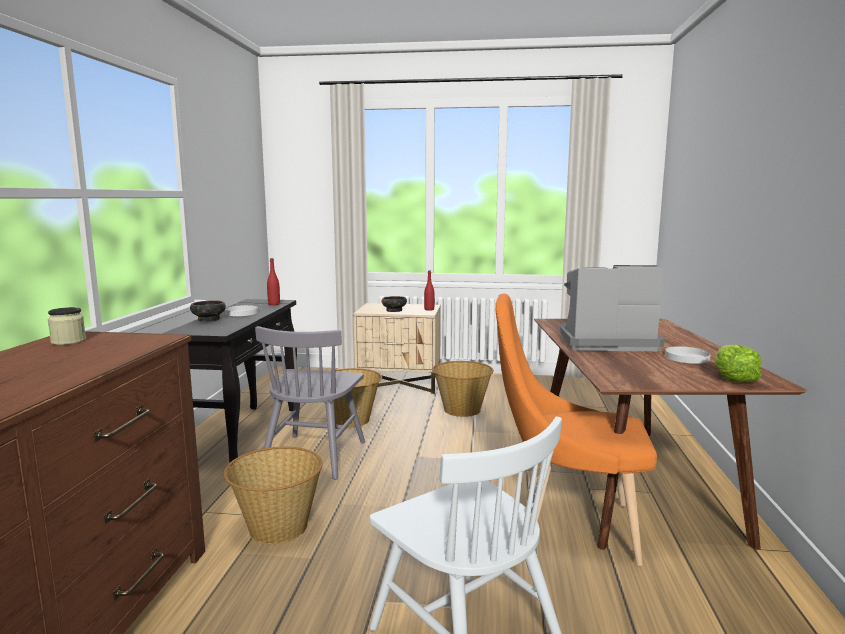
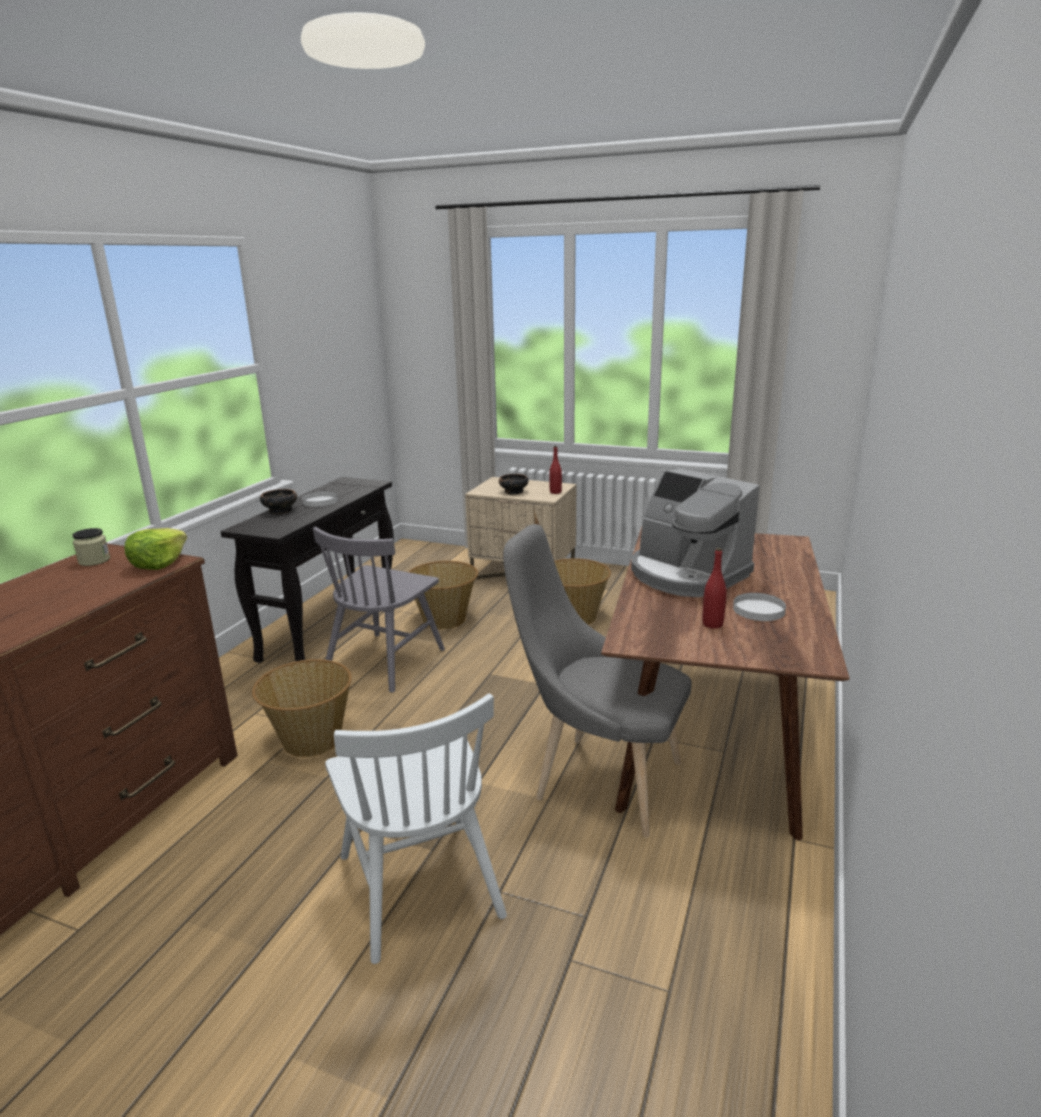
camera: 15 degrees right, 10 degrees up
(274, 304) = (363, 488): red bottle -> red bottle (712, 624)
(567, 526) = (598, 780): orange chair -> grey chair
(605, 342) = (686, 574): coffee machine -> coffee machine turned 150 degrees counterclockwise
(733, 378) = (778, 649): lettuce -> lettuce (158, 564)

